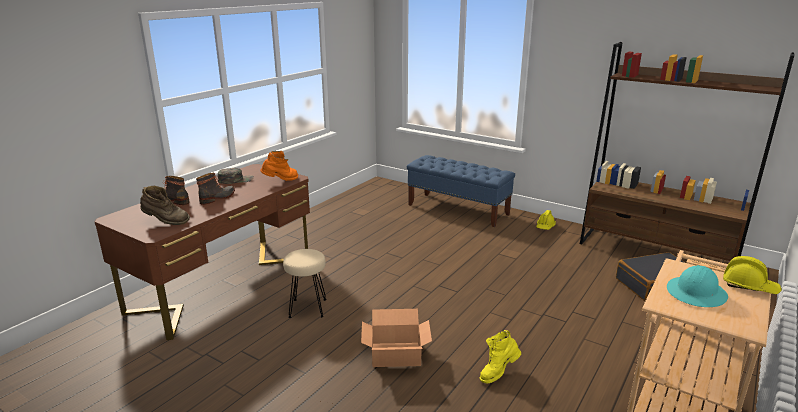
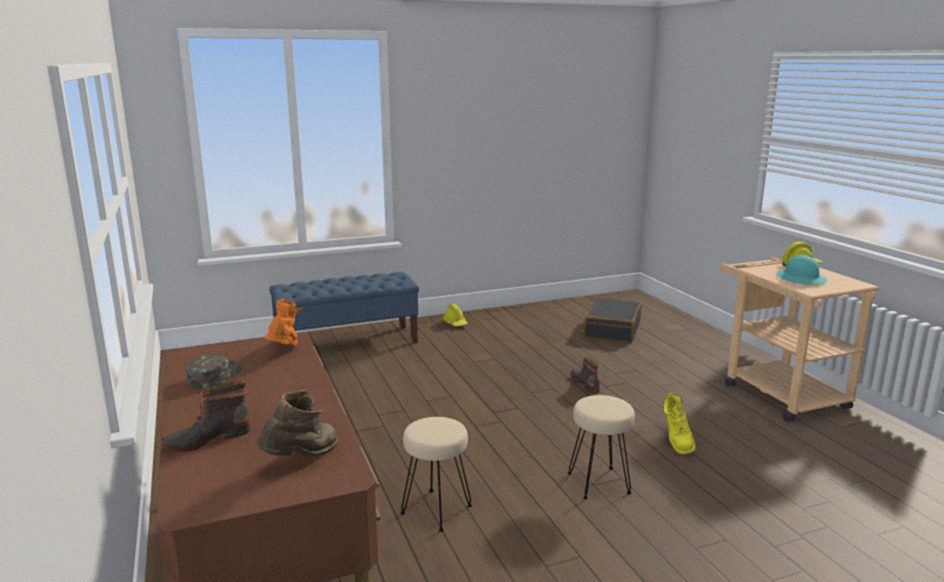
camera: 55 degrees left, 5 degrees down
(218, 198) = (268, 401): boot -> boot (585, 383)
(396, 355) = (599, 483): cardboard box -> beige stool
(656, 253) = (565, 308): brown bookcase -> none

